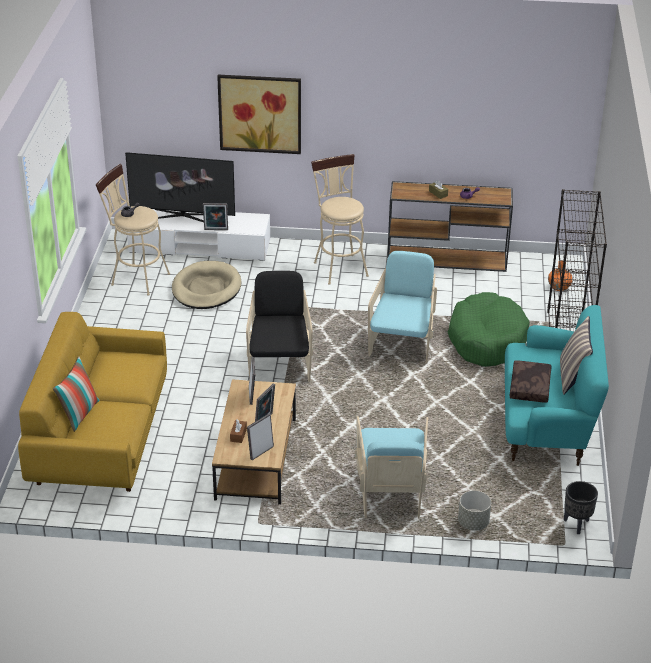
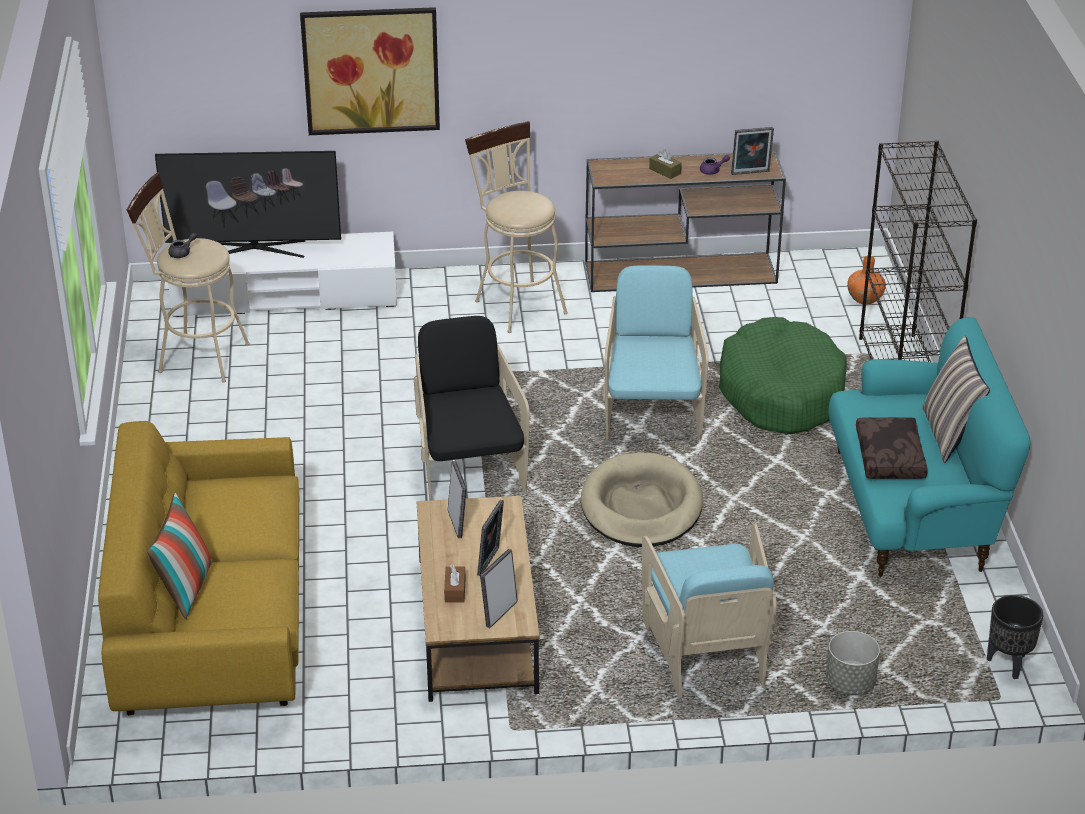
camera: 10 degrees left, 0 degrees up
(206, 289) = (315, 361): beige dog bed -> beige dog bed (641, 506)
(216, 230) = (314, 266): picture frame -> picture frame (750, 173)

